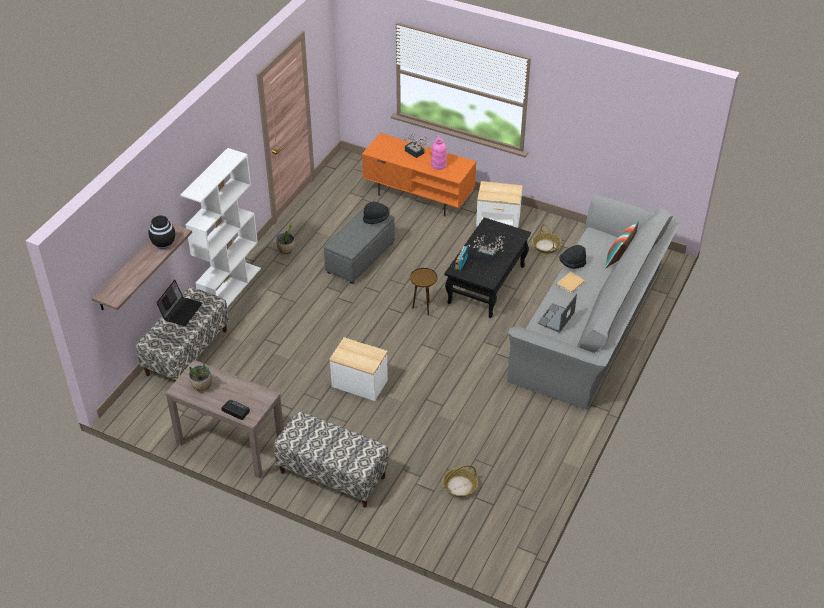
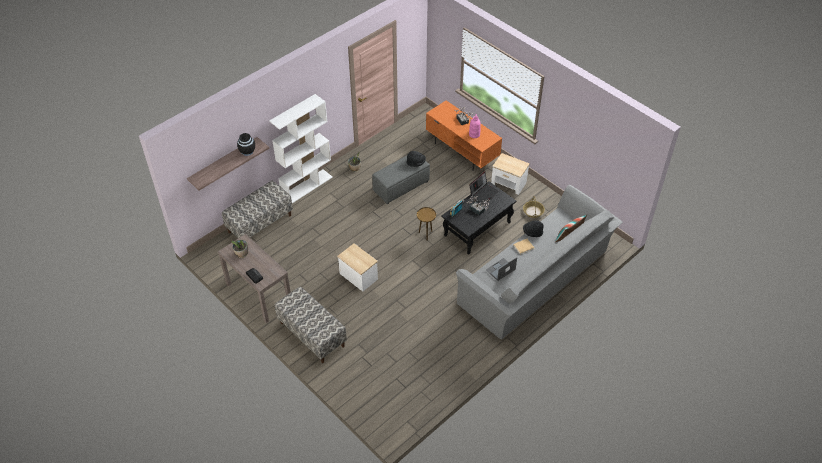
camera: 20 degrees right, 5 degrees up
(181, 311) = (259, 196): laptop -> laptop (483, 193)
(459, 486) = (389, 367): basket -> none

